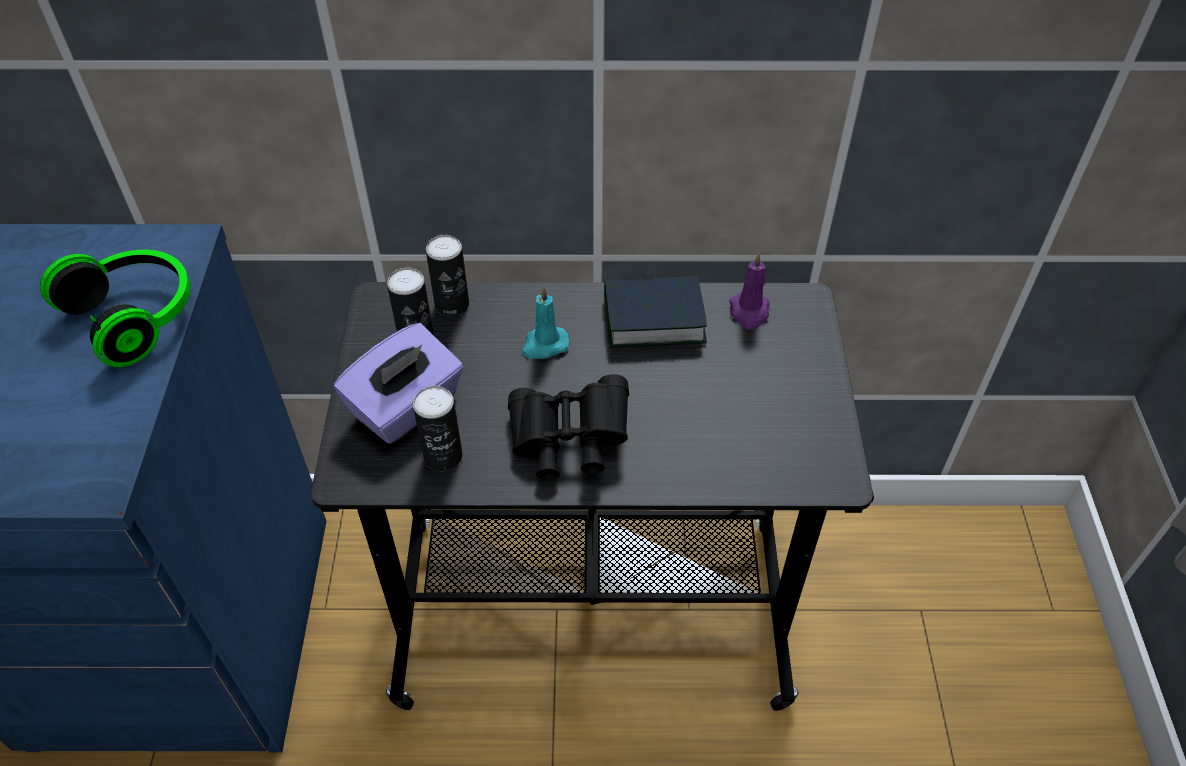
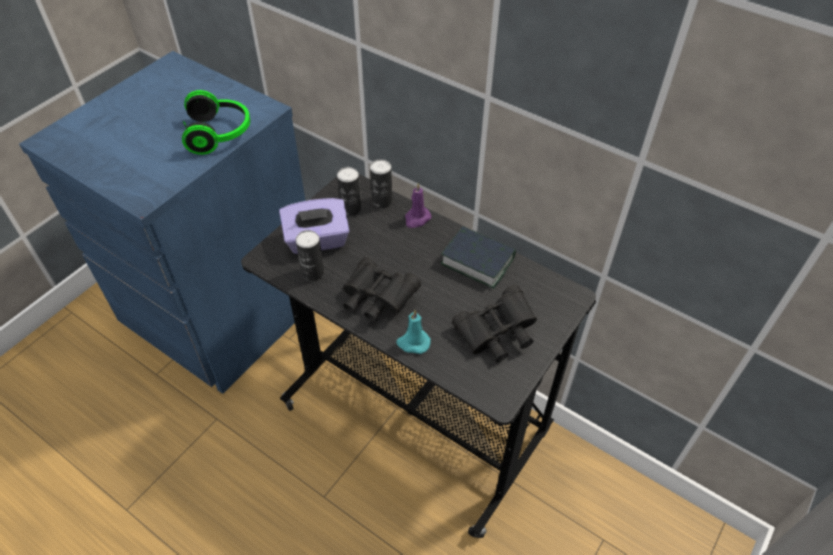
camera: 35 degrees right, 0 degrees up
(544, 345) = (408, 245): turquoise candle -> turquoise candle (413, 343)
(749, 312) = (534, 285): purple candle -> purple candle (417, 219)
(761, 400) = (496, 335): none -> black binoculars

